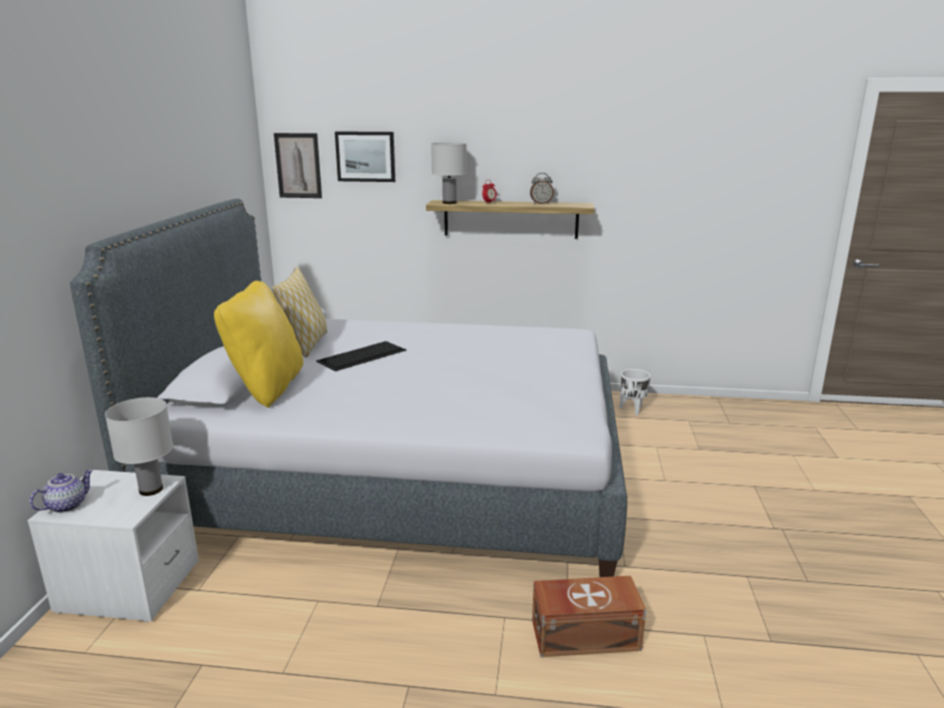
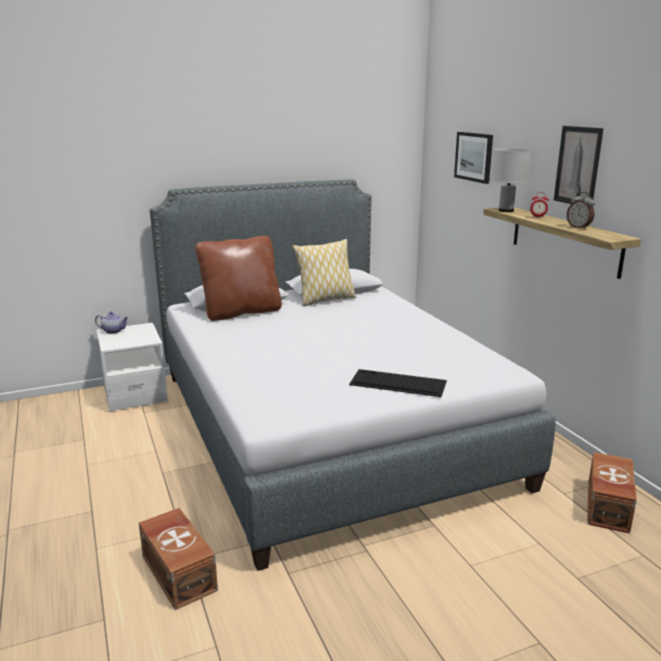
camera: 60 degrees right, 0 degrees up
(151, 489) = (141, 341): white table lamp -> none
(267, 388) = (241, 312): yellow pillow -> brown pillow
(298, 165) = (437, 160): picture -> picture (578, 166)
(361, 356) = (328, 318): keyboard -> keyboard (397, 383)
(632, 409) = (606, 506): white planter -> brown storage box

